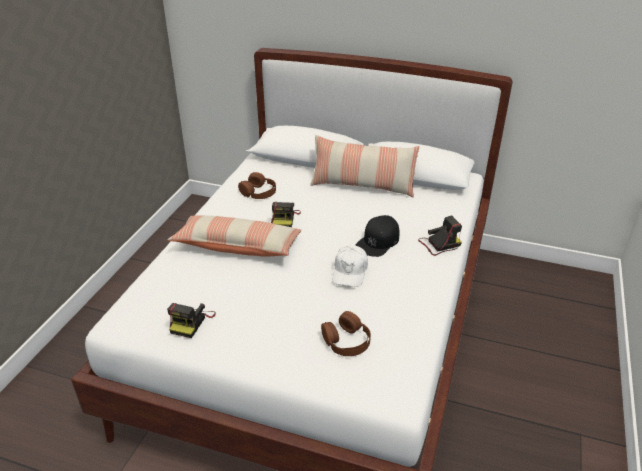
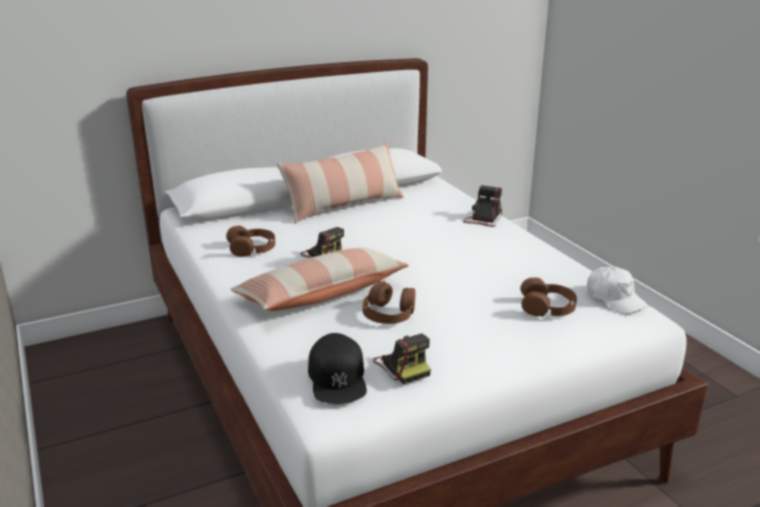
camera: 45 degrees left, 10 degrees down
(244, 282) = (389, 312): none -> brown headphones
(350, 271) = (457, 264): white cap -> white cap (615, 298)
(378, 241) = (436, 236): black cap -> black cap (337, 377)

